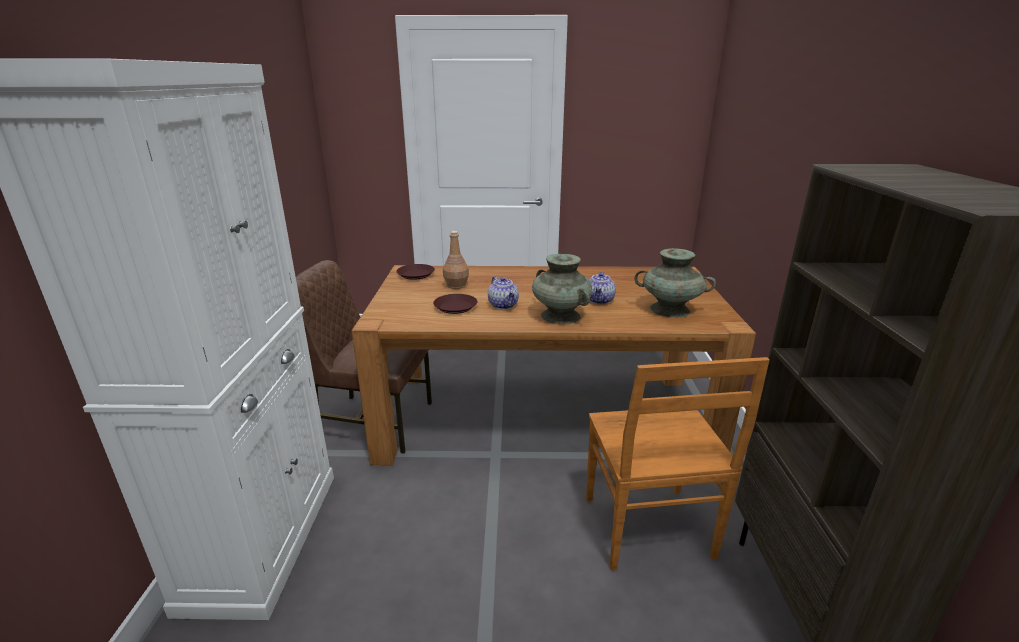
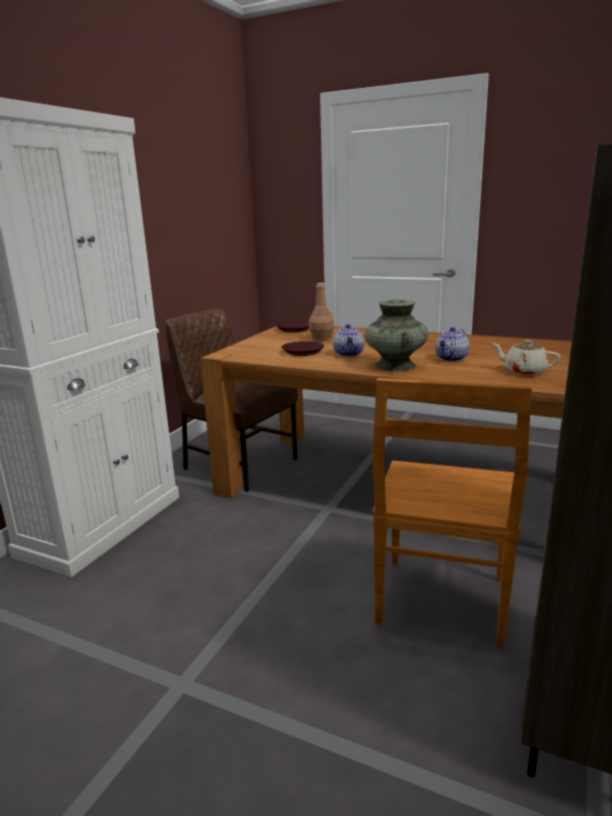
camera: 25 degrees right, 5 degrees down
(670, 310) = (524, 371): turquoise vase -> beige teapot

